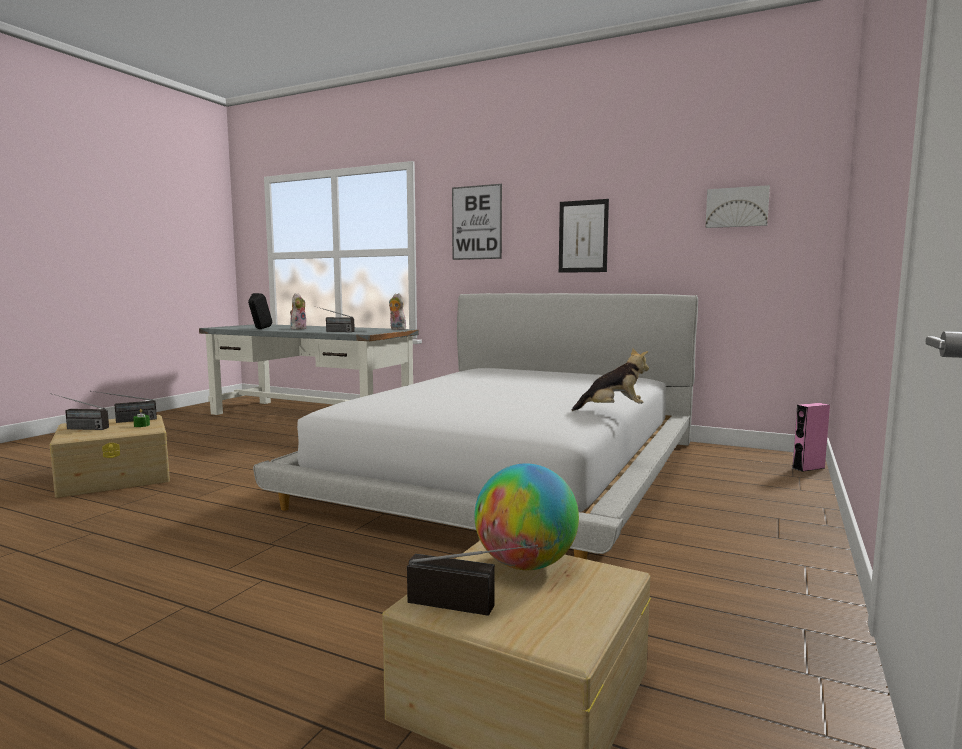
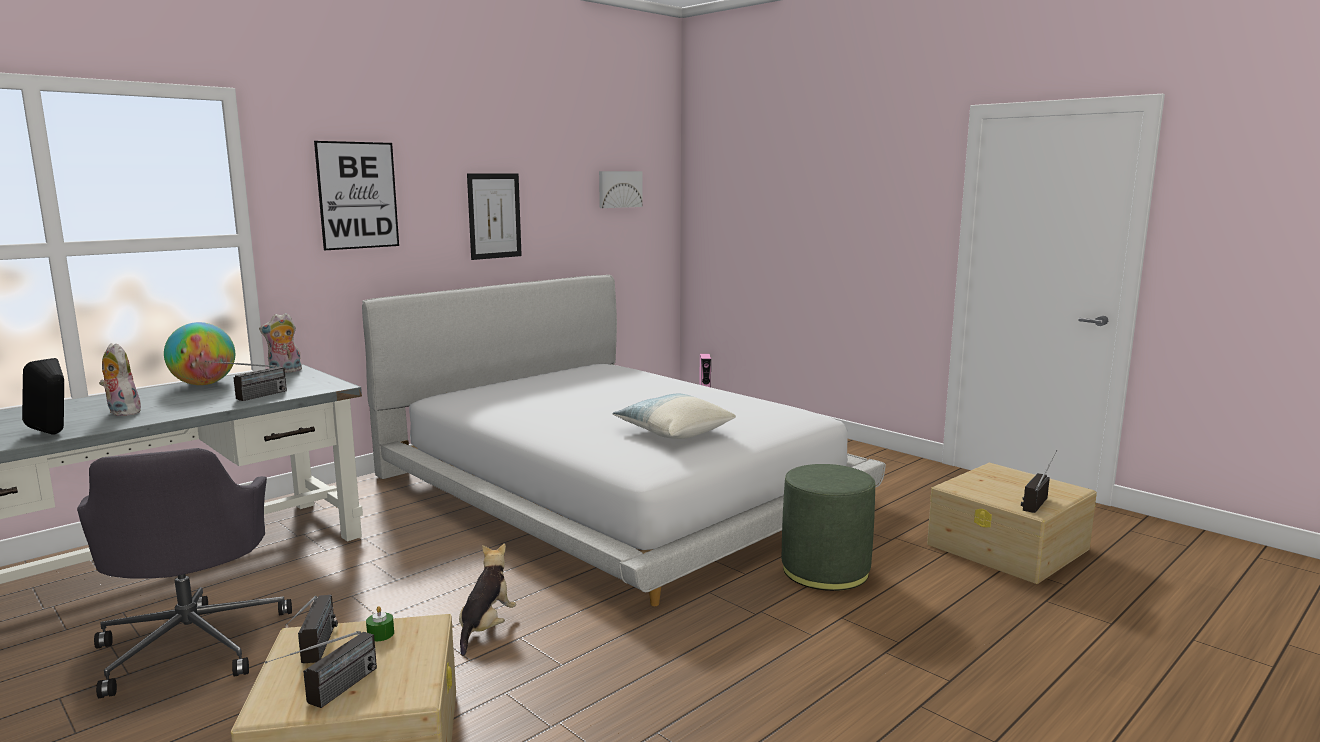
camera: 70 degrees left, 5 degrees up
(232, 435) = (193, 643): none -> grey office chair
(373, 564) = (825, 570): none -> green ottoman
(432, 402) = (673, 432): none -> pillow
(525, 565) = (981, 483): globe -> globe (203, 384)
(613, 410) = (755, 392): plush toy -> plush toy (486, 627)

